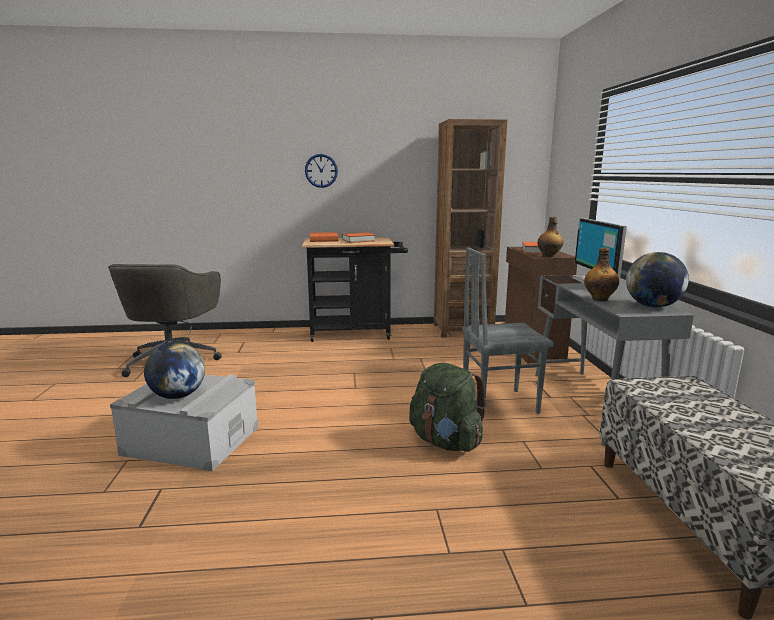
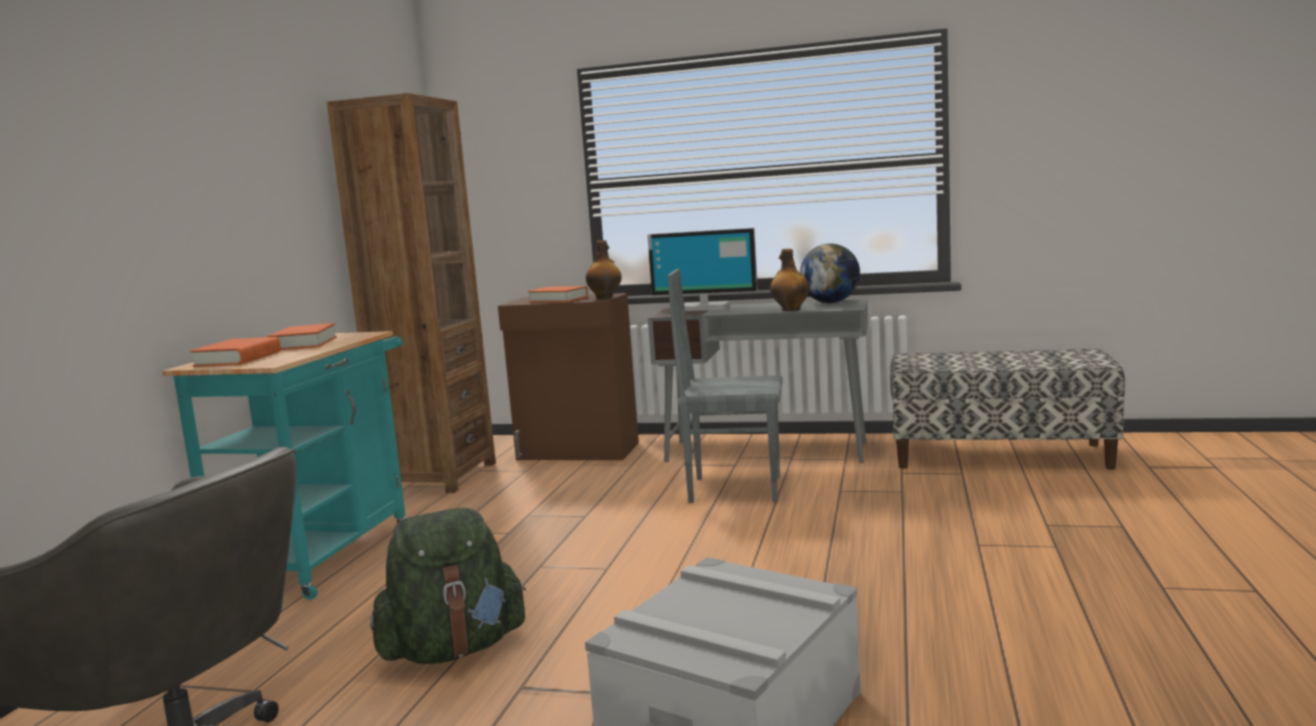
camera: 70 degrees left, 5 degrees down
(178, 396) = (748, 619): globe -> none
(321, 170) = (163, 197): wall clock -> none
(356, 333) = (325, 554): black cart -> turquoise cart
(446, 442) = (826, 525): green backpack -> green backpack (454, 650)
(498, 403) = (734, 489): grey chair -> grey chair turned 90 degrees clockwise

